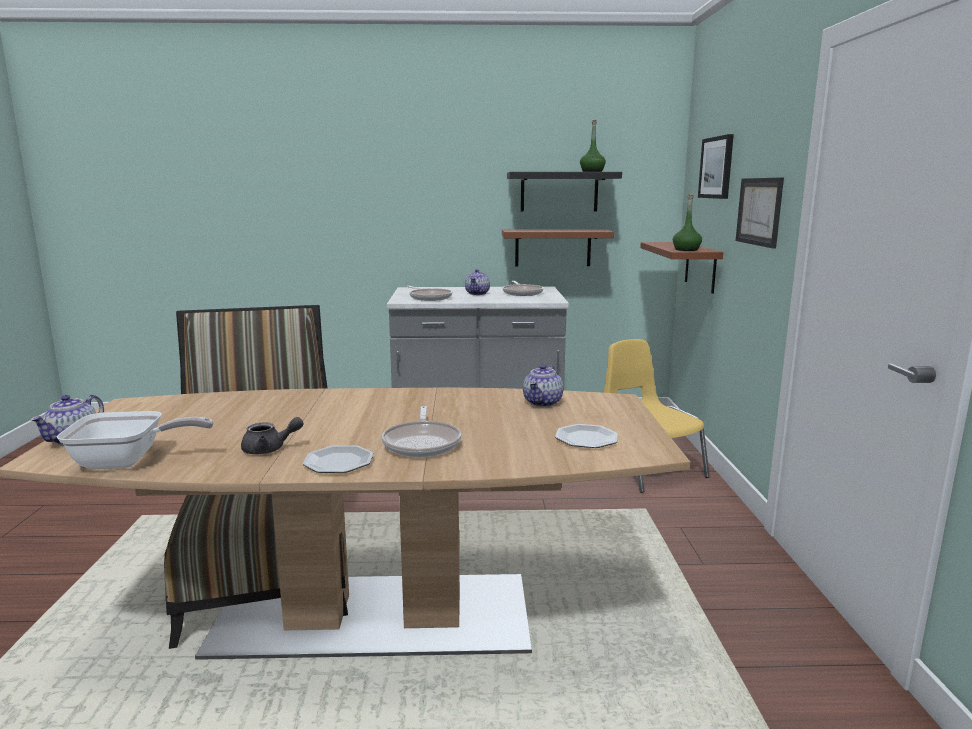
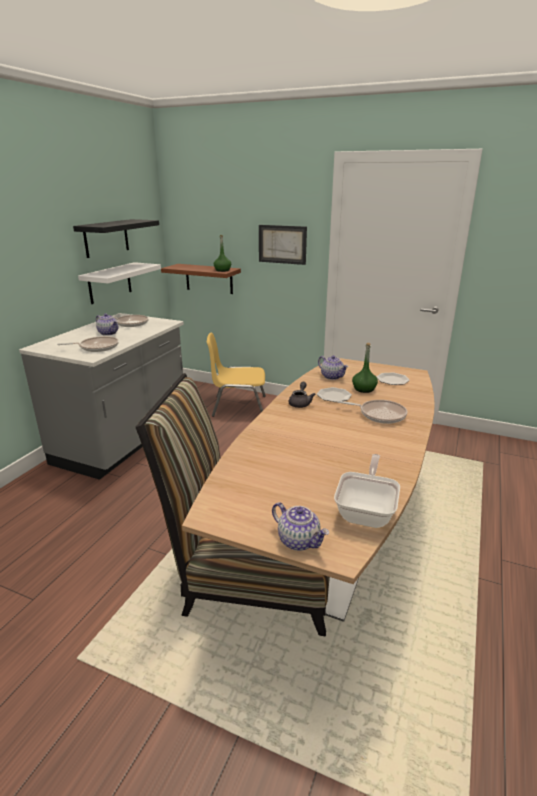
camera: 65 degrees left, 10 degrees up
(269, 449) = (368, 458): grey teapot -> grey teapot (300, 403)
(339, 462) = (398, 439): plate -> plate (333, 396)
(553, 247) = (110, 283): brown shelf -> white shelf
(592, 171) = (136, 221): green bottle -> green bottle (364, 389)
(717, 167) = (218, 215): picture -> none

